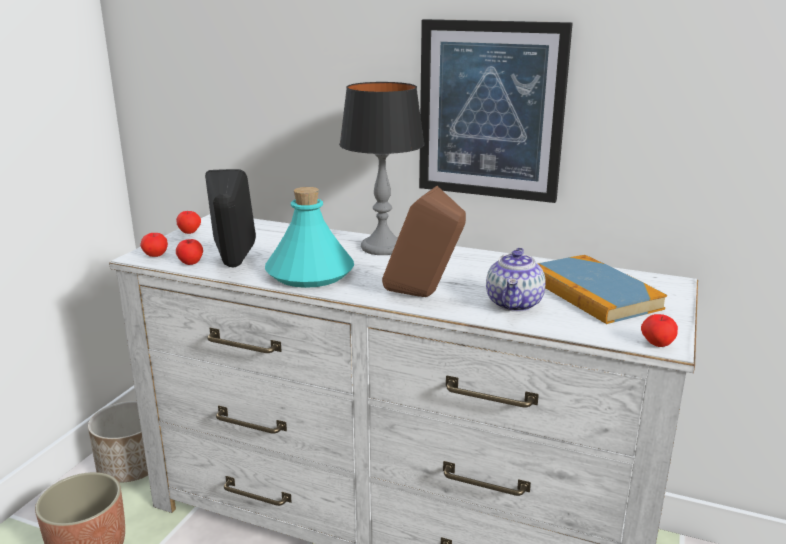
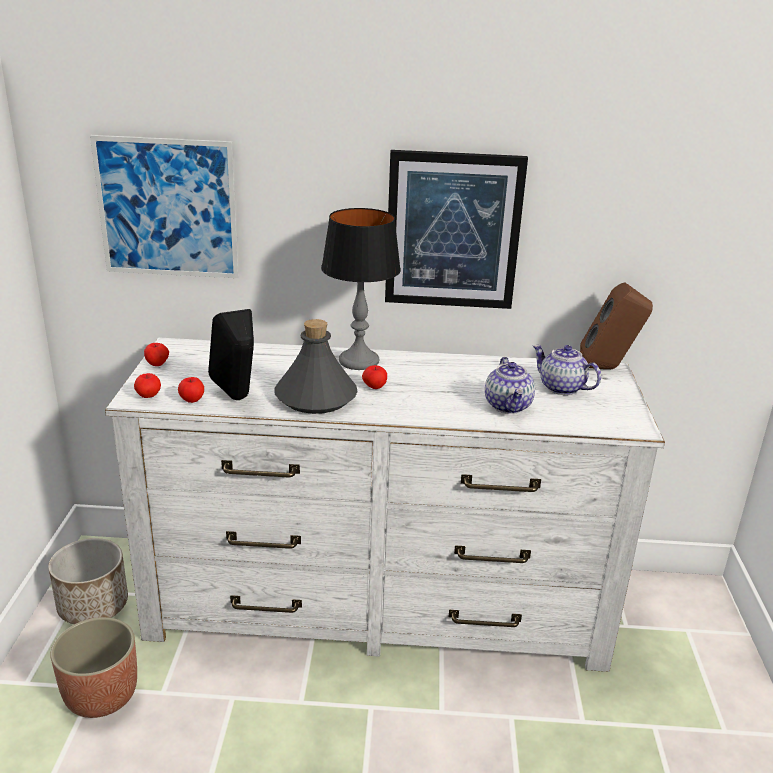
camera: 20 degrees left, 5 degrees up
(221, 84) = (167, 208): none -> picture
(310, 273) = (316, 397): turquoise bottle -> grey bottle
(424, 296) = (431, 408): brown speaker -> brown speaker (608, 368)
(593, 293) = (561, 388): book -> teapot
(657, 344) = (632, 428): apple -> apple (374, 387)

